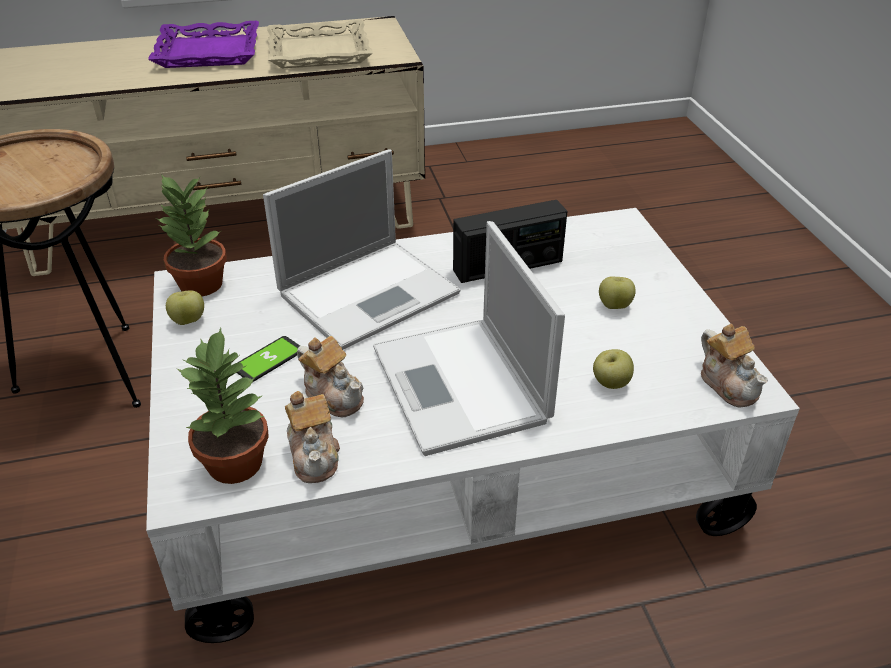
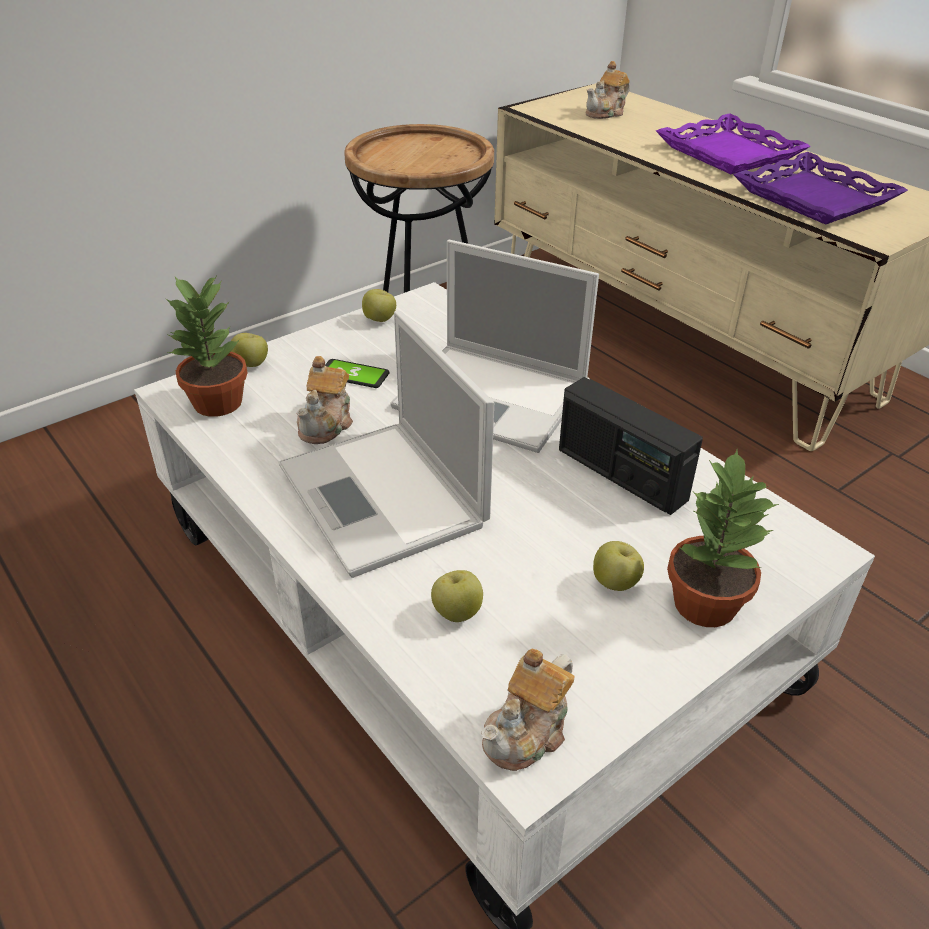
camera: 65 degrees right, 0 degrees up
(186, 425) = (251, 365): none -> apple
(199, 284) = (432, 307): potted plant -> potted plant (703, 602)
(315, 455) = (245, 439): teapot -> teapot (606, 113)
(319, 53) = (813, 198): beige tray -> purple tray
(461, 386) = (384, 498): laptop -> laptop turned 75 degrees counterclockwise

